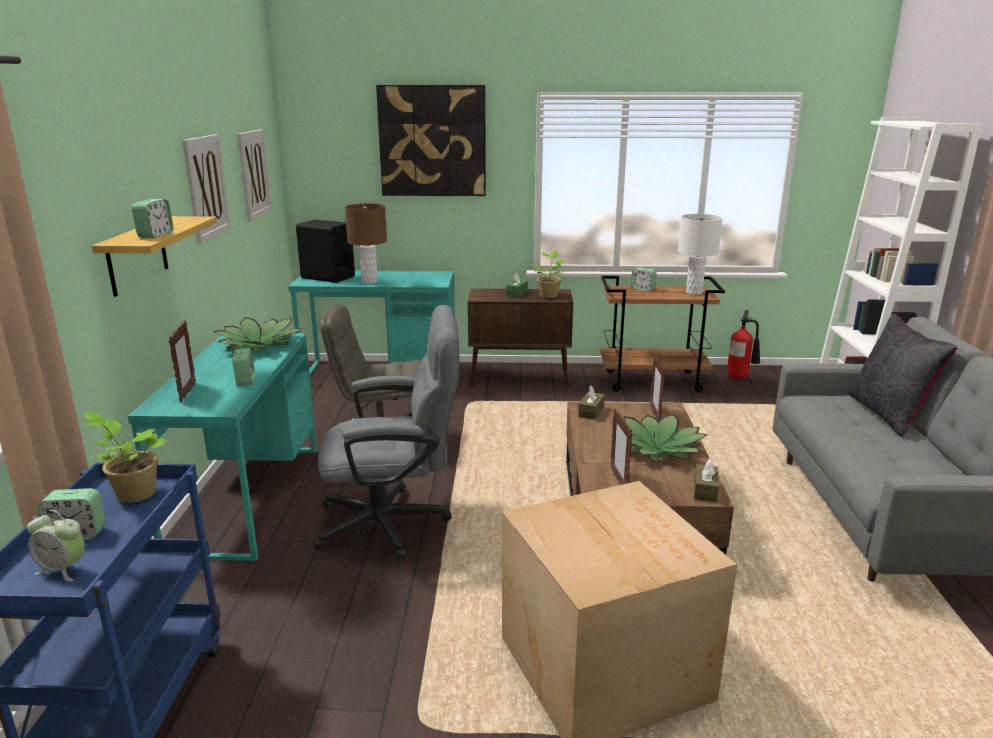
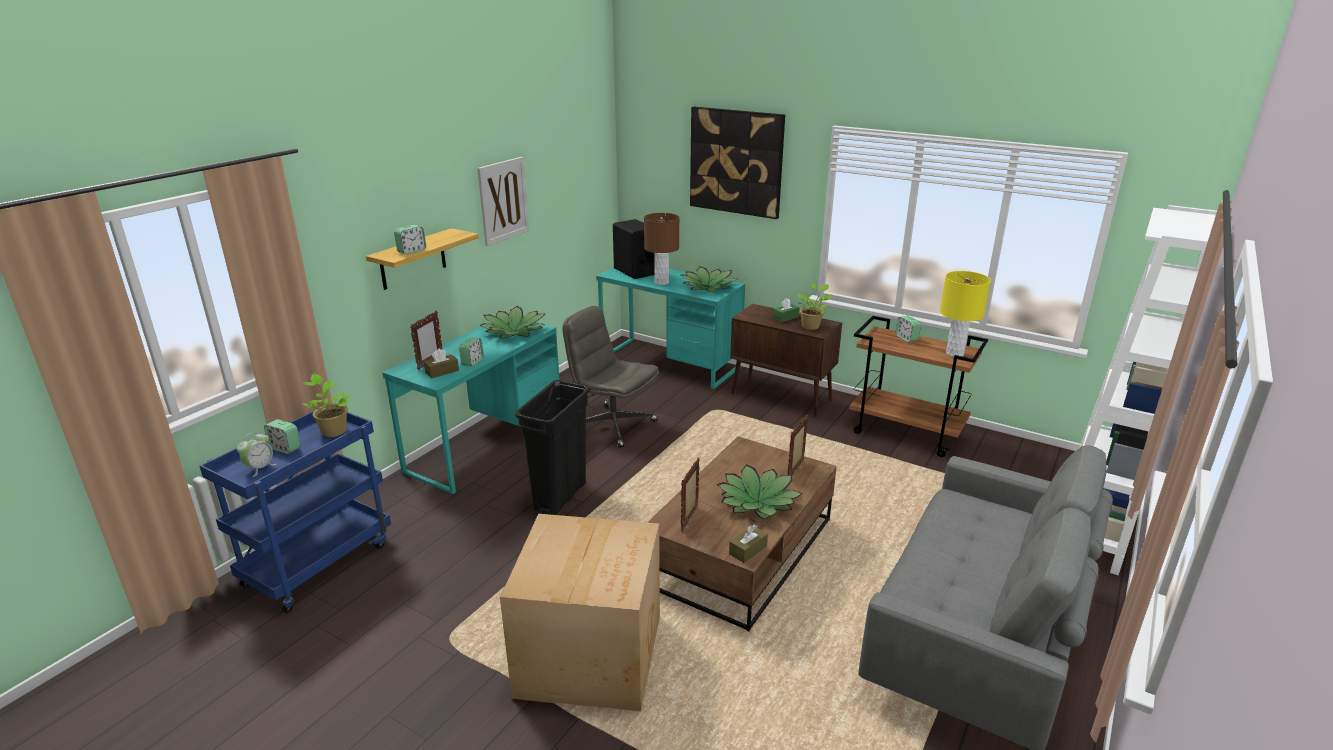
camera: 30 degrees right, 5 degrees up
(62, 570) = (260, 468): alarm clock -> alarm clock turned 105 degrees counterclockwise
(254, 174) = (572, 181): picture -> none
(395, 523) = (560, 497): grey office chair -> black trash can
(422, 278) = (708, 287): none -> potted plant
(591, 412) = (744, 451): brown tissue box -> brown tissue box (442, 371)
(694, 292) = (955, 353): white table lamp -> yellow table lamp
(740, 377) = (1007, 452): fire extinguisher -> none
(888, 414) = (1017, 538): black pillow -> none

